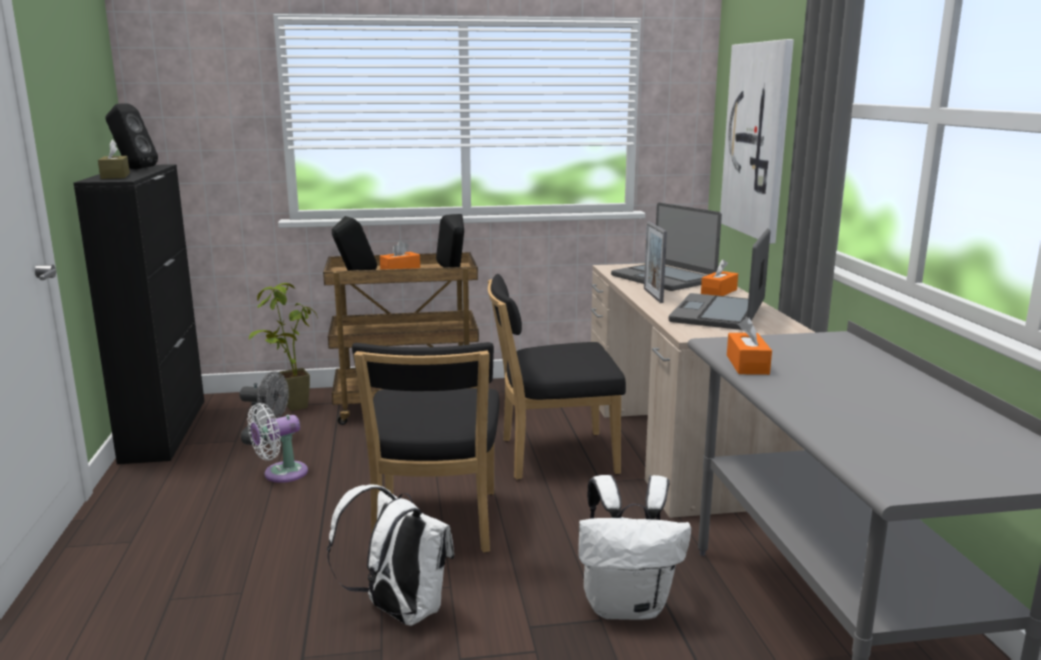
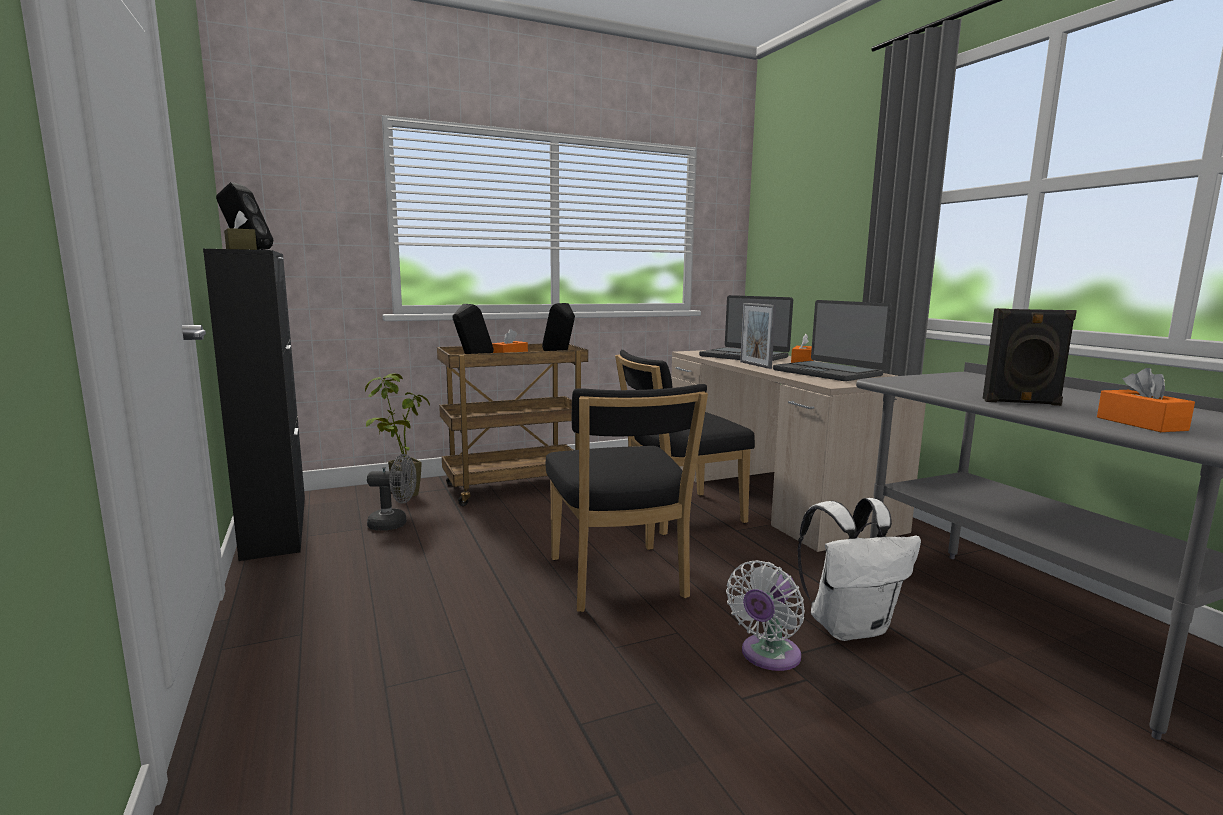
camera: 15 degrees left, 5 degrees down
(281, 474) = (430, 552): white fan -> white fan (767, 656)
(399, 611) = (646, 663): white backpack -> none
(719, 314) = (828, 373): laptop -> laptop turned 45 degrees counterclockwise
(747, 365) = (939, 390): orange tissue box -> orange tissue box (1140, 424)
(758, 140) = (807, 242): picture -> none
(802, 393) = (1021, 402): none -> black speaker

